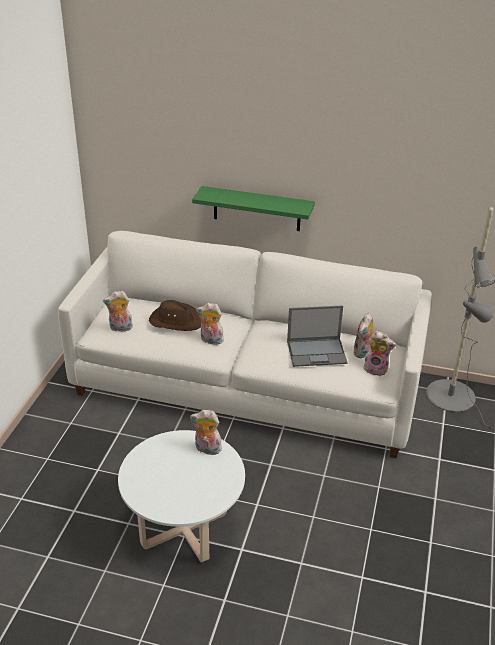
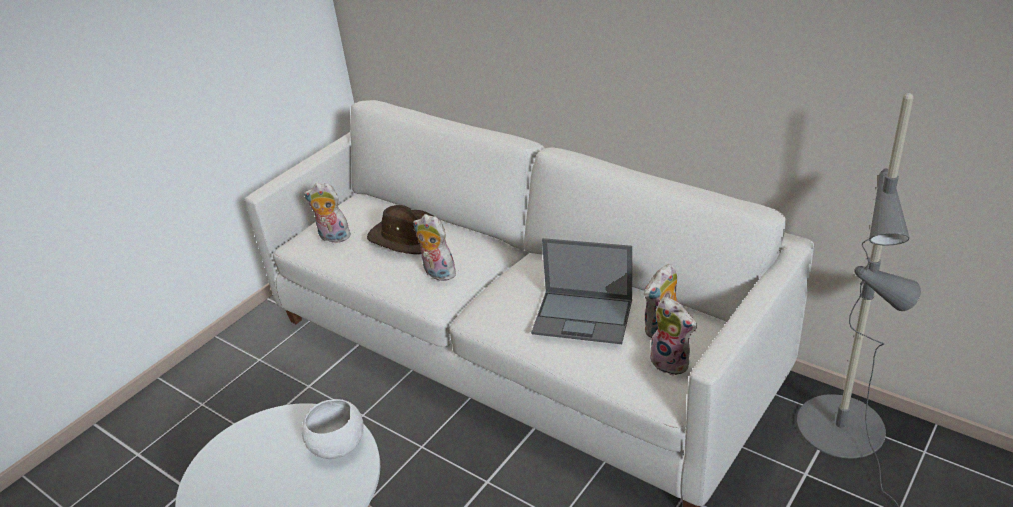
camera: 25 degrees right, 0 degrees up
(207, 449) = (338, 444): plush toy -> white bowl
(257, 209) = (548, 79): green shelf -> none

